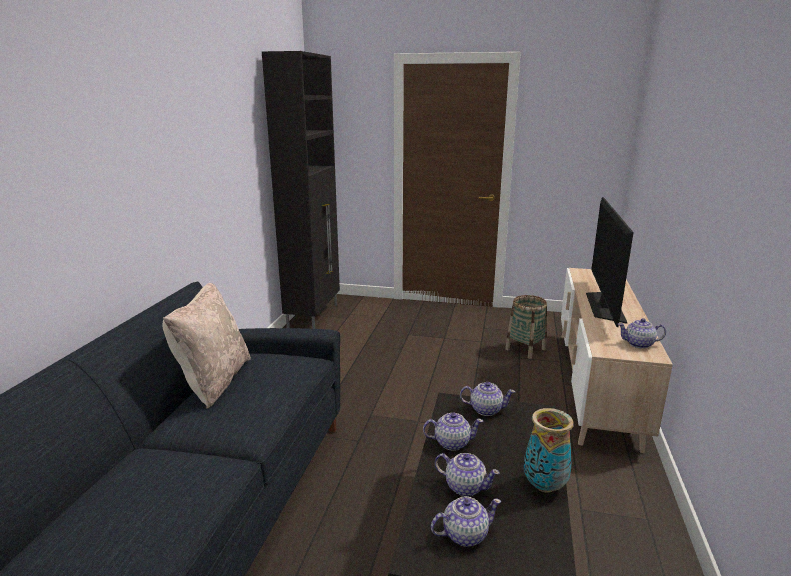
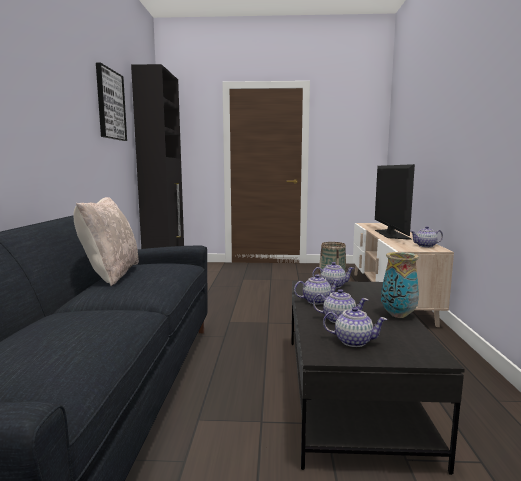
camera: 10 degrees left, 10 degrees down
(231, 121) = (110, 105): none -> picture
(464, 534) = (353, 341): teapot -> teapot turned 45 degrees clockwise

